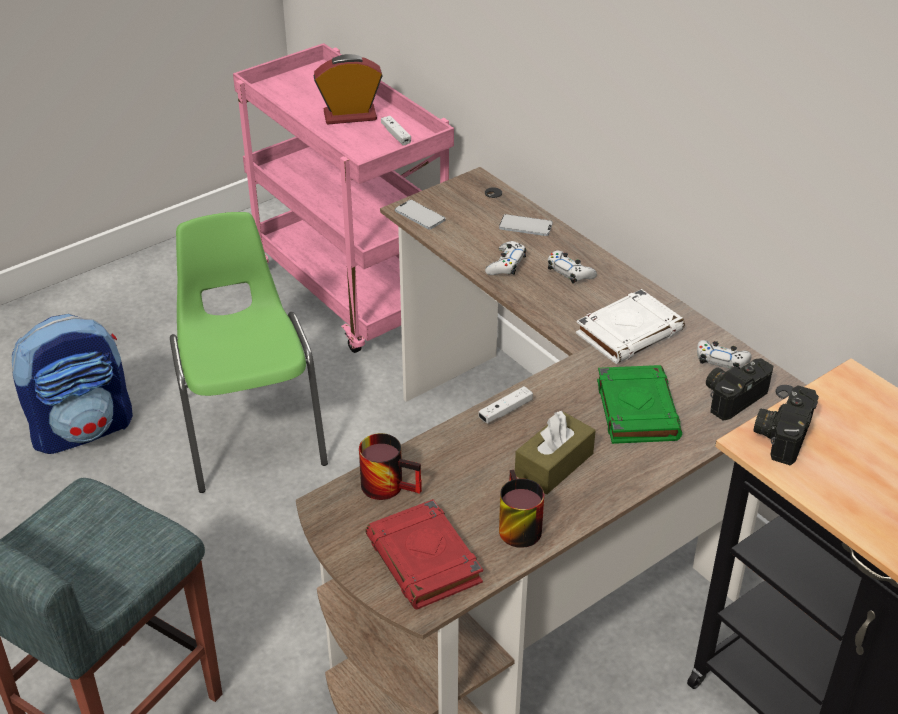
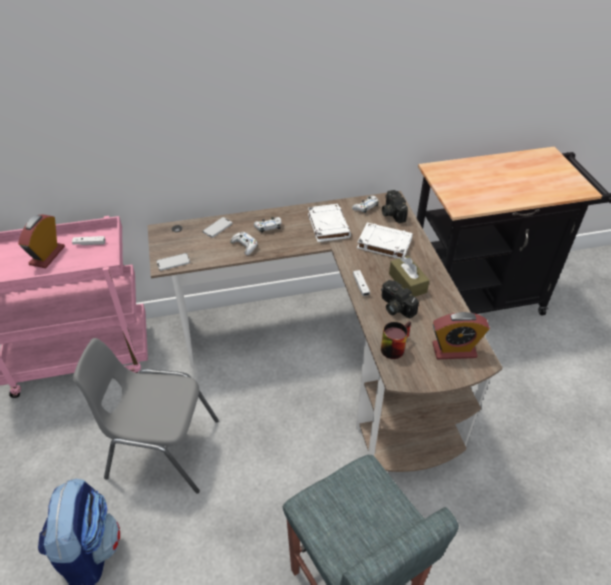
camera: 65 degrees left, 5 degrees up
(251, 429) = (161, 448): green chair -> grey chair
(425, 561) = (454, 350): red book -> alarm clock
(514, 525) = (443, 311): mug -> none
(636, 409) = (383, 243): green book -> white book
(781, 434) = (457, 199): camera -> camera (395, 307)

